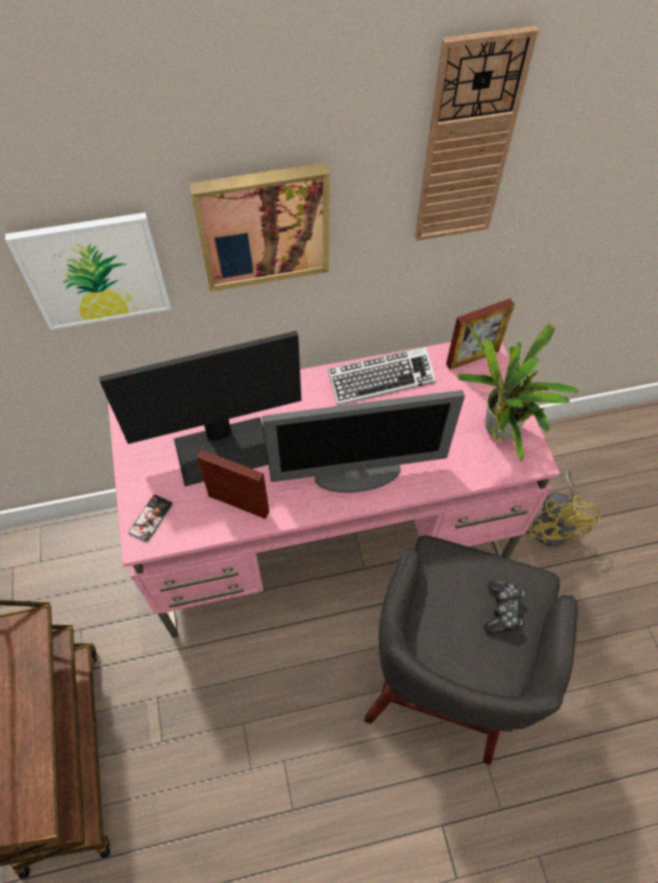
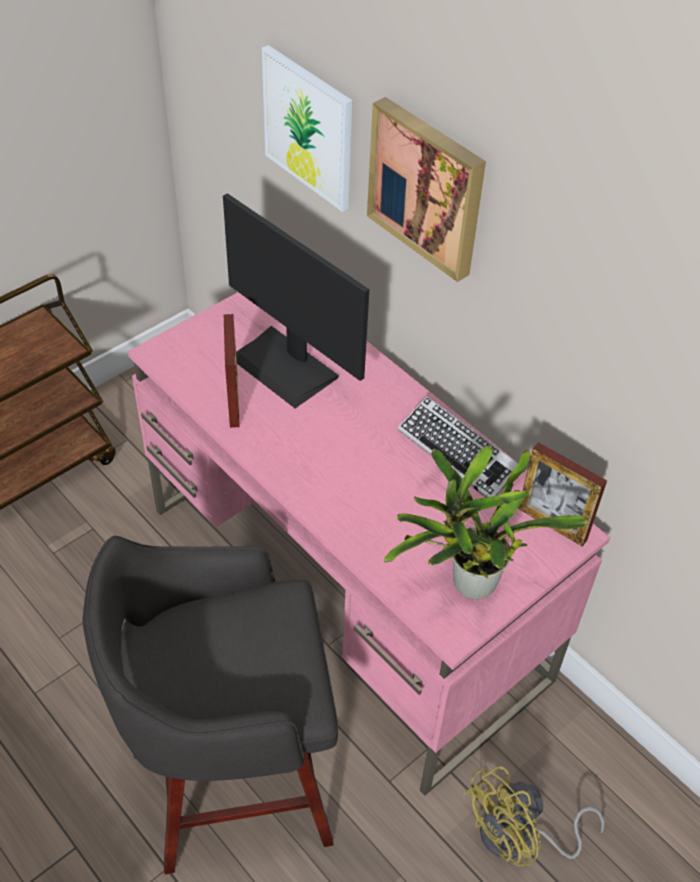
camera: 60 degrees right, 10 degrees down
(151, 518) = (181, 349): phone -> none
(358, 473) = (327, 478): monitor -> none
(467, 144) = (610, 245): wall clock -> none
(502, 609) = (252, 677): game controller -> none

